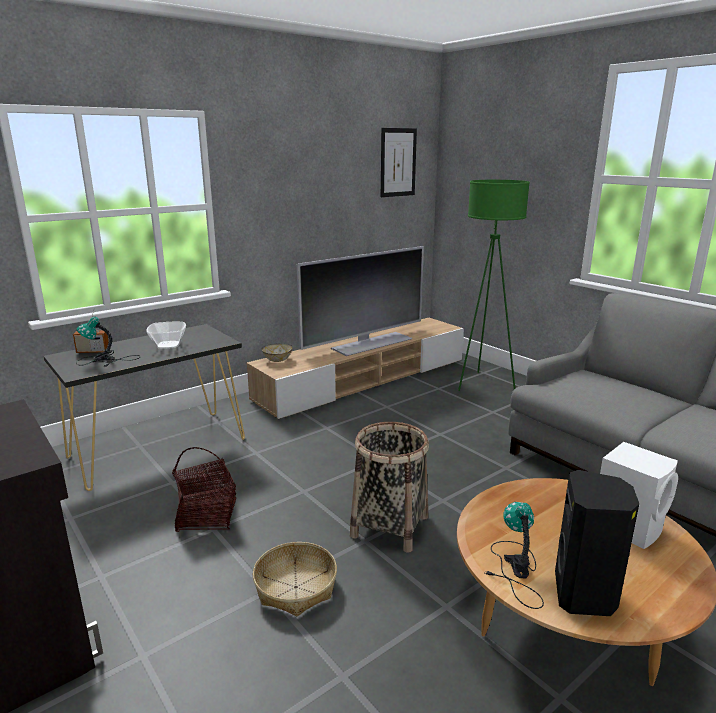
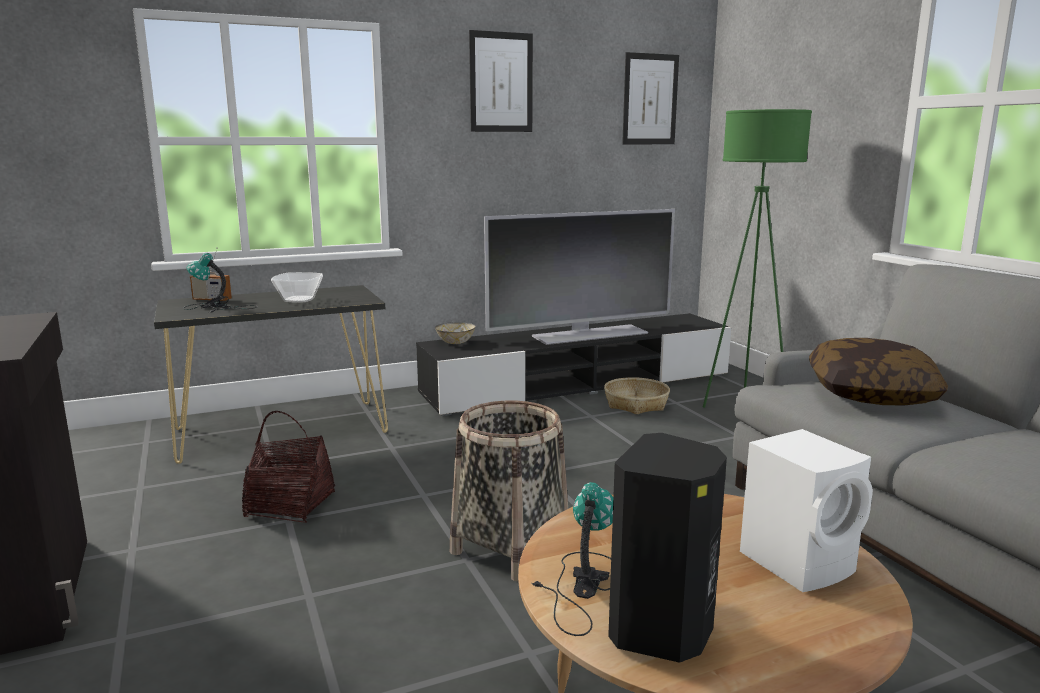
camera: 15 degrees right, 5 degrees down
(295, 587) = (344, 597): basket -> basket (635, 404)
(296, 155) = (501, 82): none -> picture
(364, 380) = (579, 384): beige tv stand -> black tv stand
(602, 388) = (870, 394): none -> pillow

